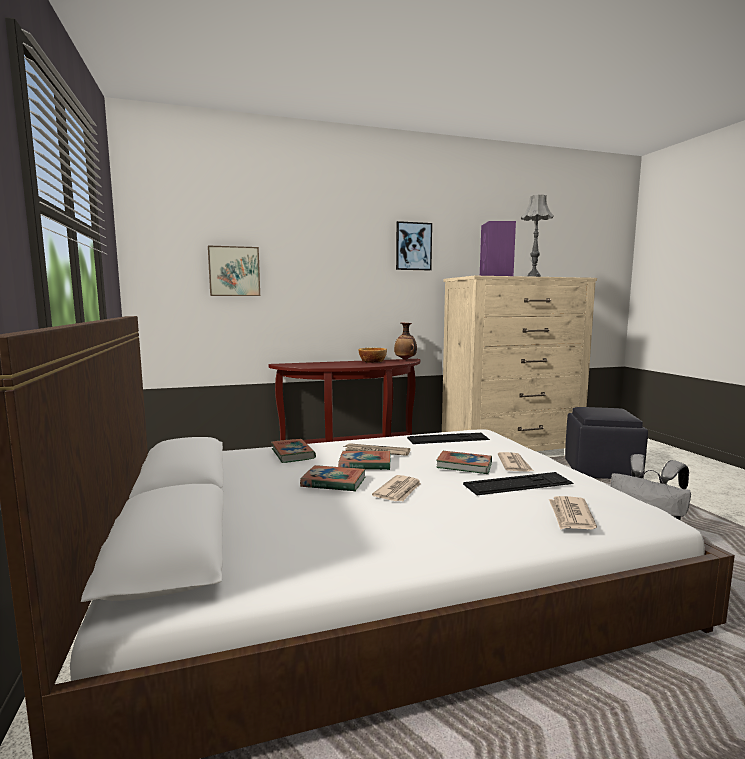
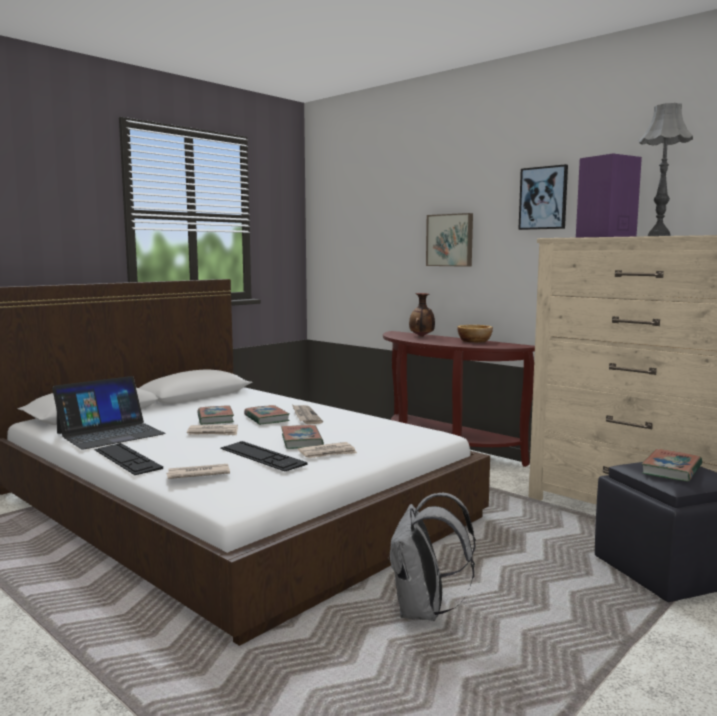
camera: 60 degrees right, 0 degrees up
(234, 271) = (372, 238): picture -> picture (450, 240)
(292, 454) = (269, 402): book -> book (671, 470)
(329, 545) = (110, 433): none -> laptop
(405, 359) = (515, 345): vase -> vase (422, 336)
(448, 439) = (383, 427): keyboard -> keyboard (127, 459)

